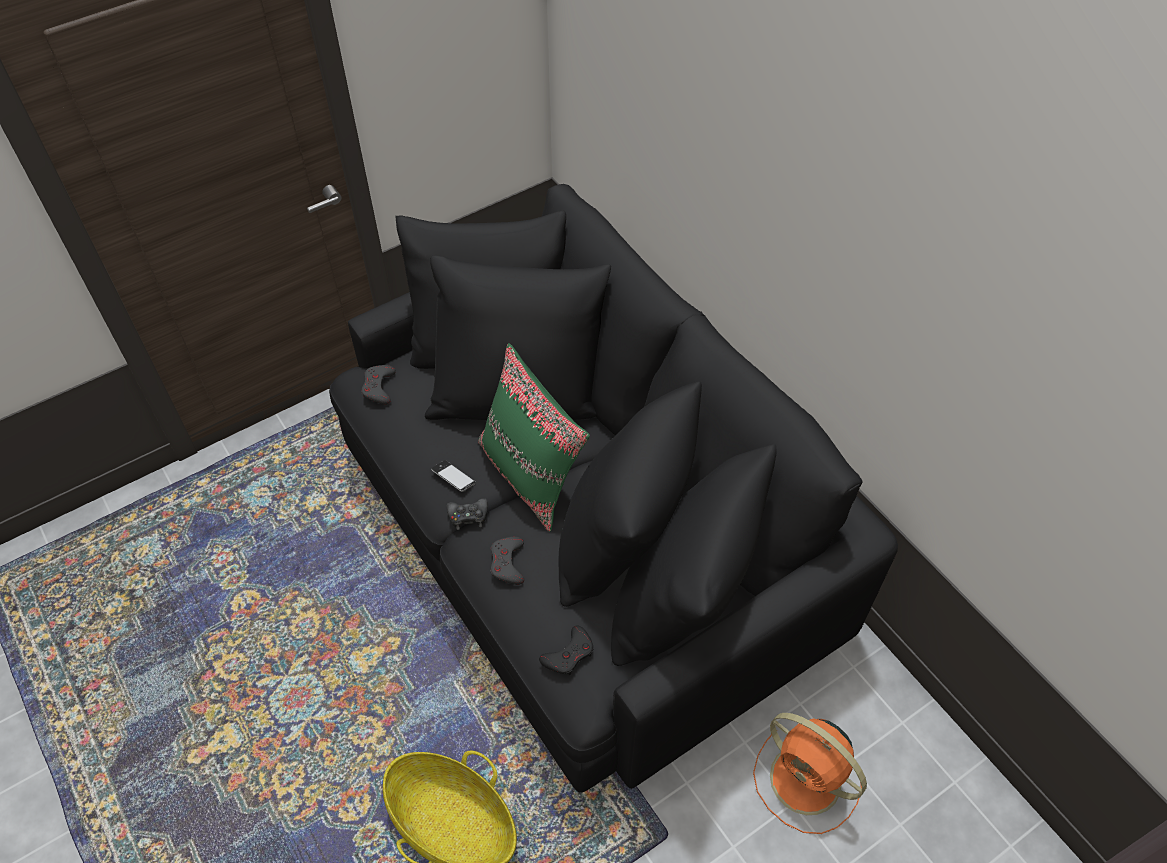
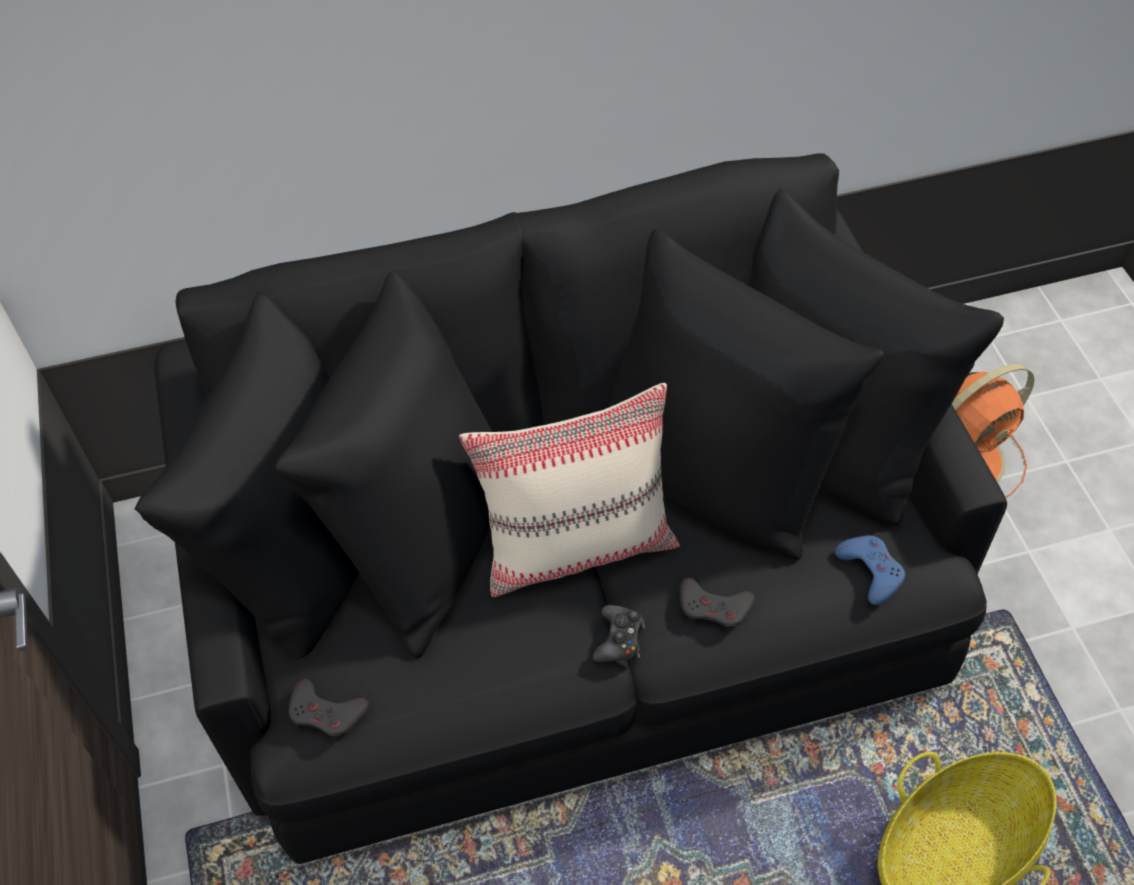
camera: 70 degrees left, 0 degrees up
(453, 478) = (546, 643): phone -> none
(531, 475) = (578, 545): green pillow -> beige pillow
(569, 654) = (870, 571): black game controller -> blue game controller

